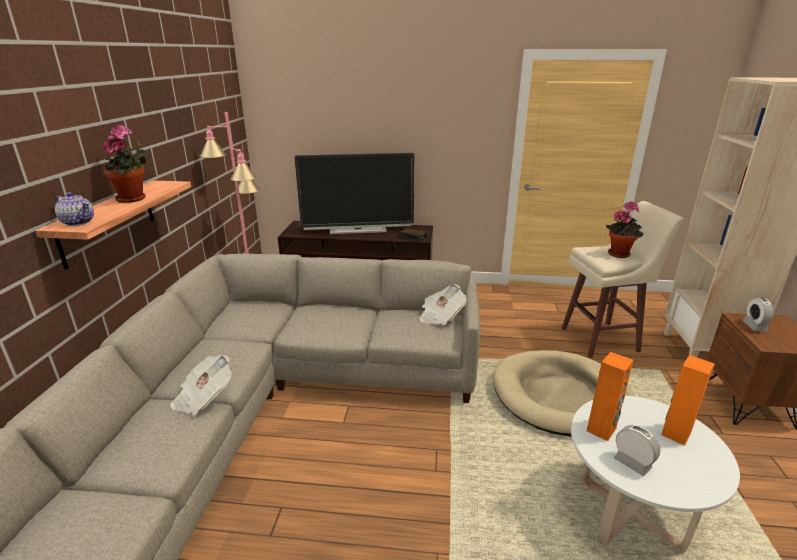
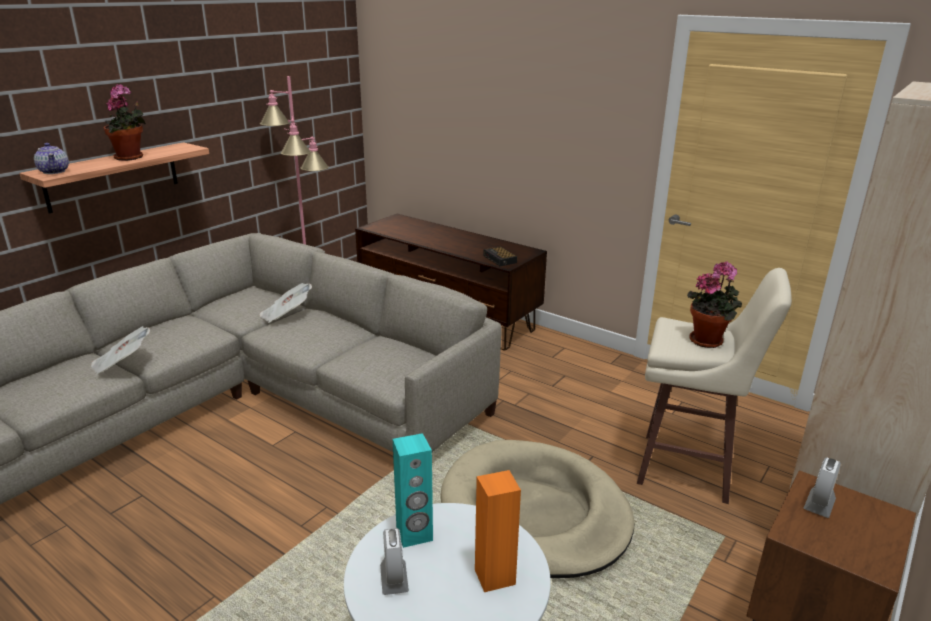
camera: 30 degrees right, 0 degrees up
(358, 230) = (448, 238): television -> none
(440, 315) = (423, 358): newspaper -> newspaper (286, 315)
(601, 430) = (414, 534): orange speaker -> turquoise speaker

